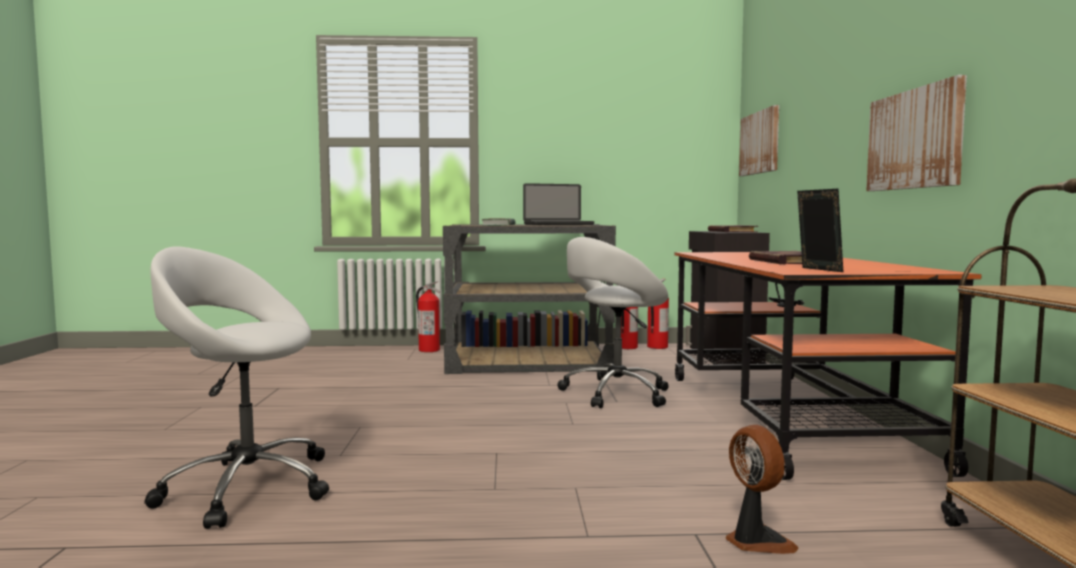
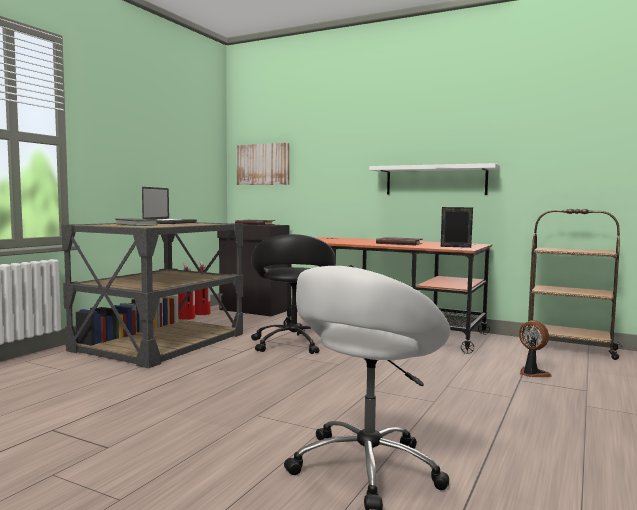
camera: 60 degrees left, 0 degrees up
(429, 350) = (46, 358): fire extinguisher -> none
(613, 394) = (292, 344): white office chair -> black office chair
(756, 541) = (532, 374): fan -> fan turned 45 degrees clockwise
(915, 139) = (435, 180): picture -> white shelf

